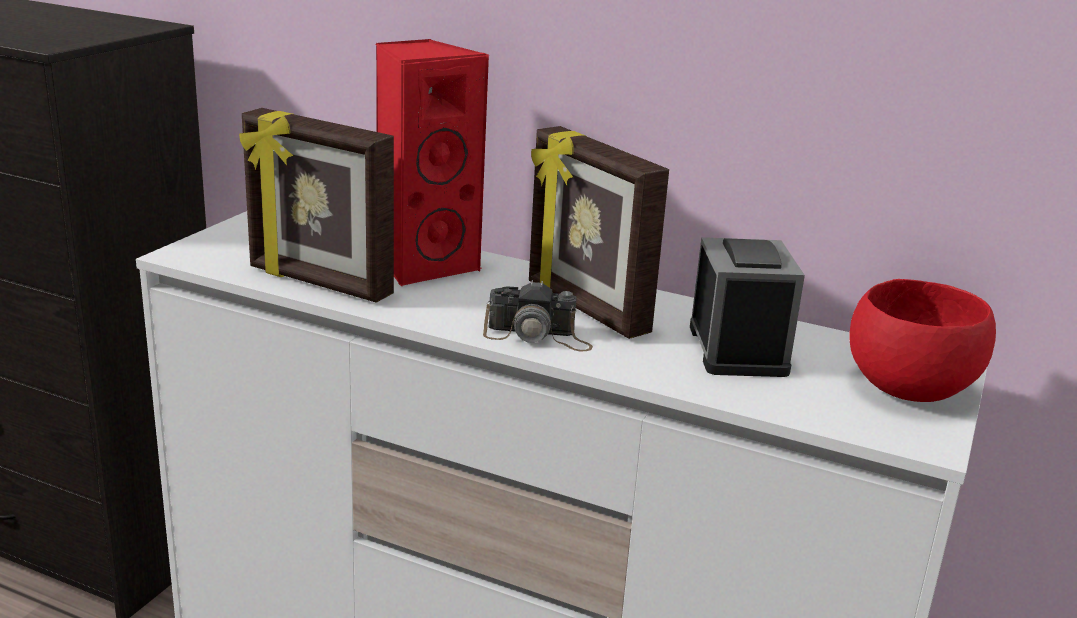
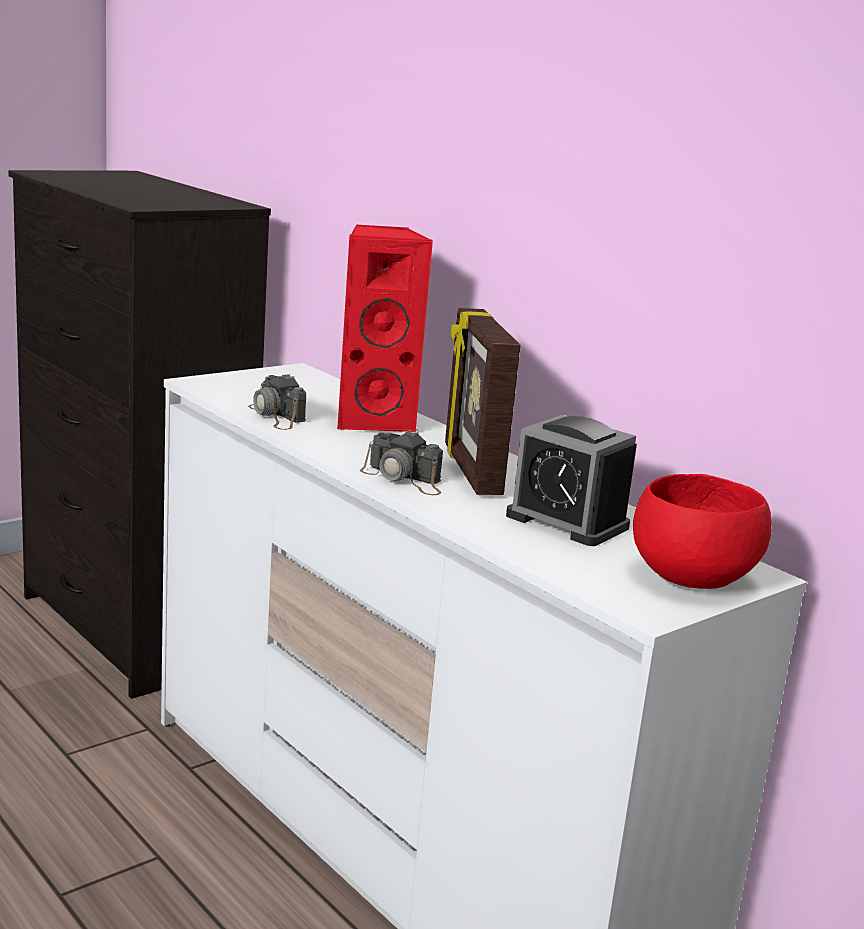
camera: 25 degrees right, 5 degrees down
(318, 283) = (276, 416): picture frame -> camera
(737, 349) = (567, 521): alarm clock -> alarm clock turned 105 degrees clockwise

